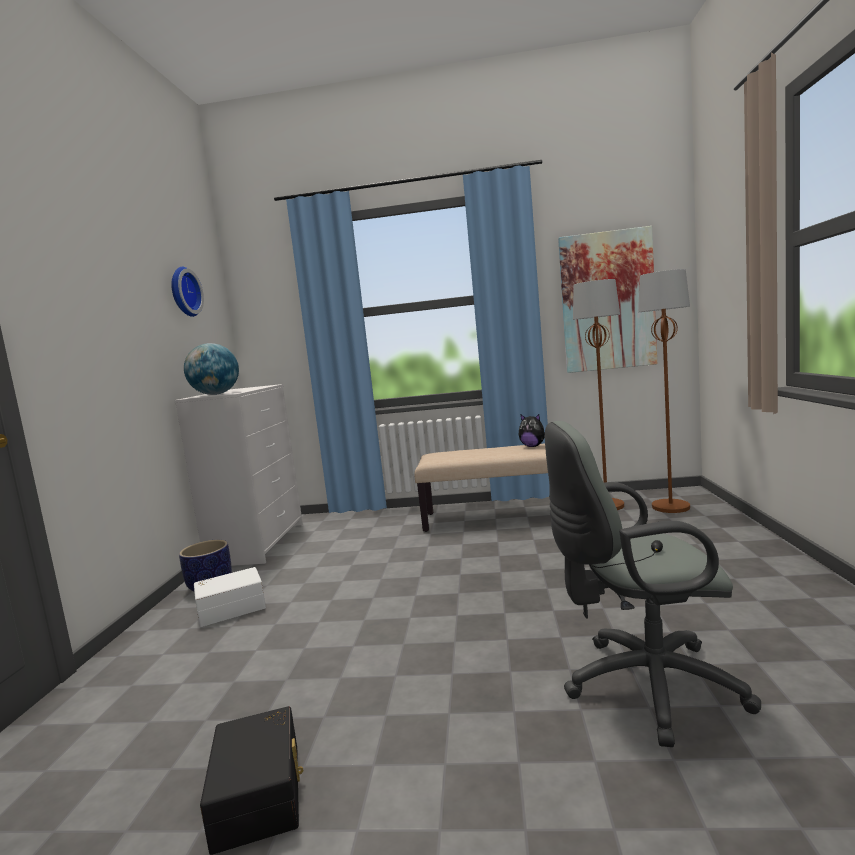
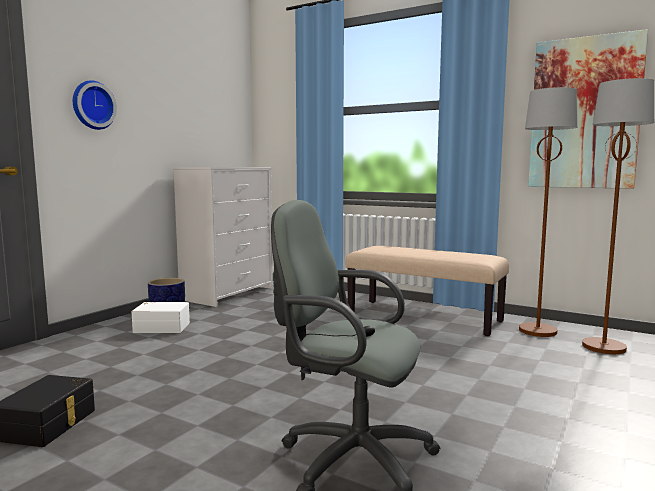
camera: 25 degrees right, 0 degrees up
(183, 292) = (199, 85): wall clock -> wall clock (92, 105)
(215, 394) = (202, 166): globe -> none
(533, 446) = (465, 254): plush toy -> none

